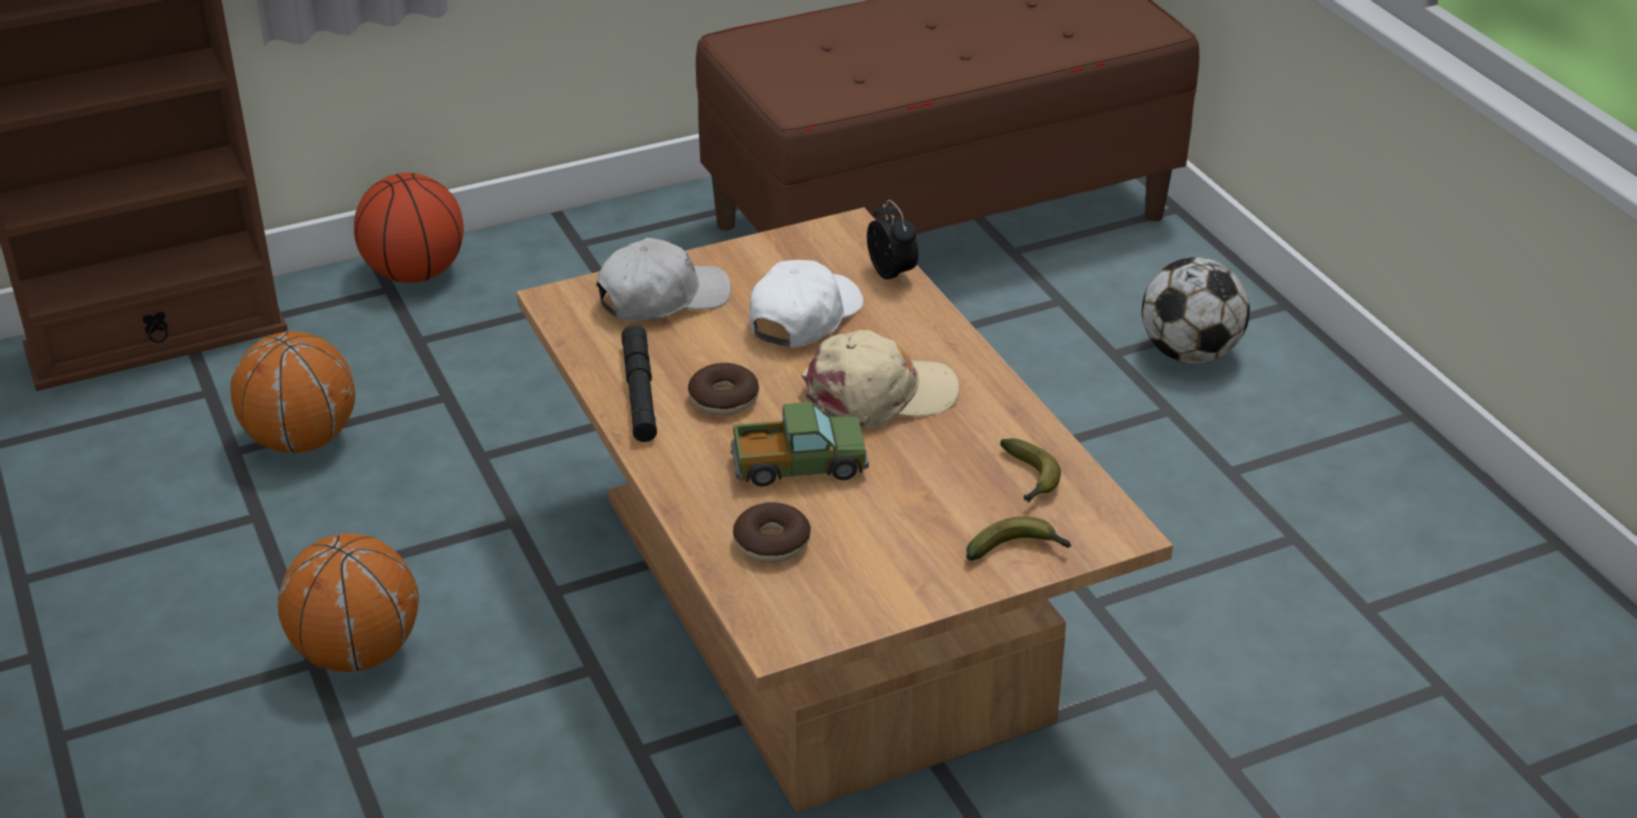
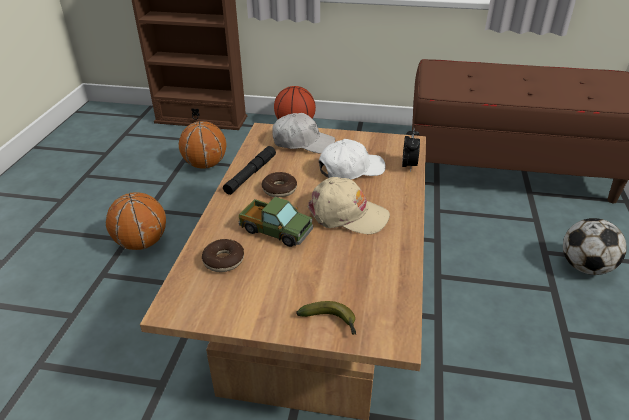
camera: 35 degrees right, 0 degrees up
(1030, 480) = (376, 287): banana -> none

